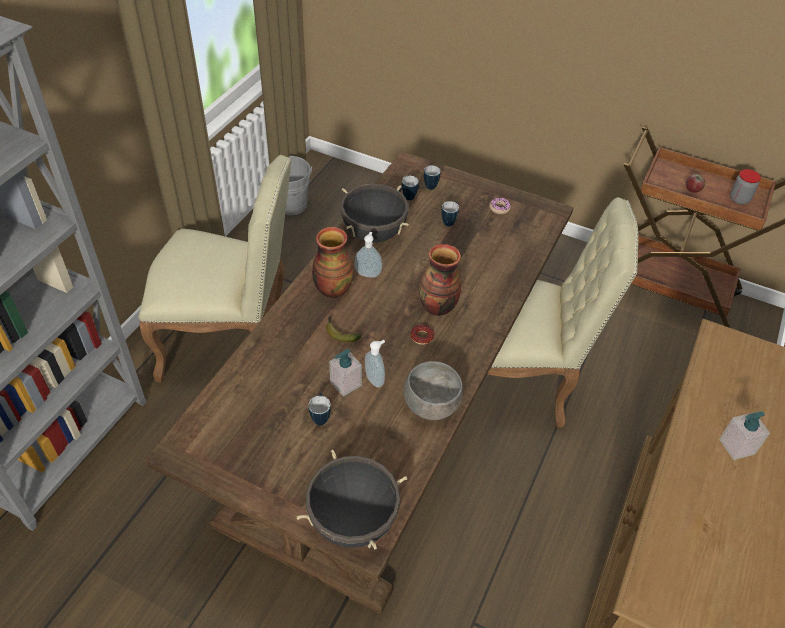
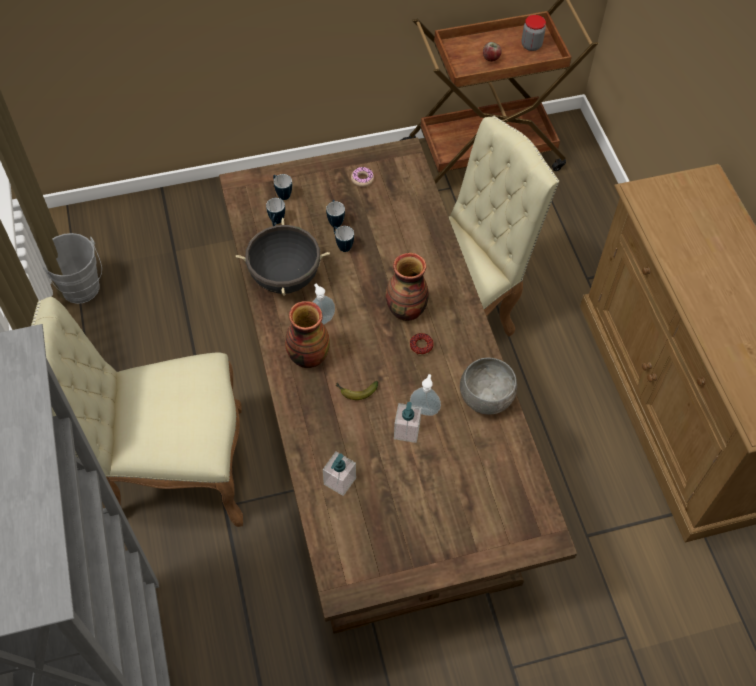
camera: 40 degrees left, 10 degrees up
(230, 343) = (174, 469): beige chair -> beige chair turned 150 degrees counterclockwise
(320, 417) = (417, 472): mug -> mug (342, 245)
(352, 521) = (523, 531): black cooking pot -> none
(736, 446) = (719, 276): soap dispenser -> soap dispenser (339, 481)

